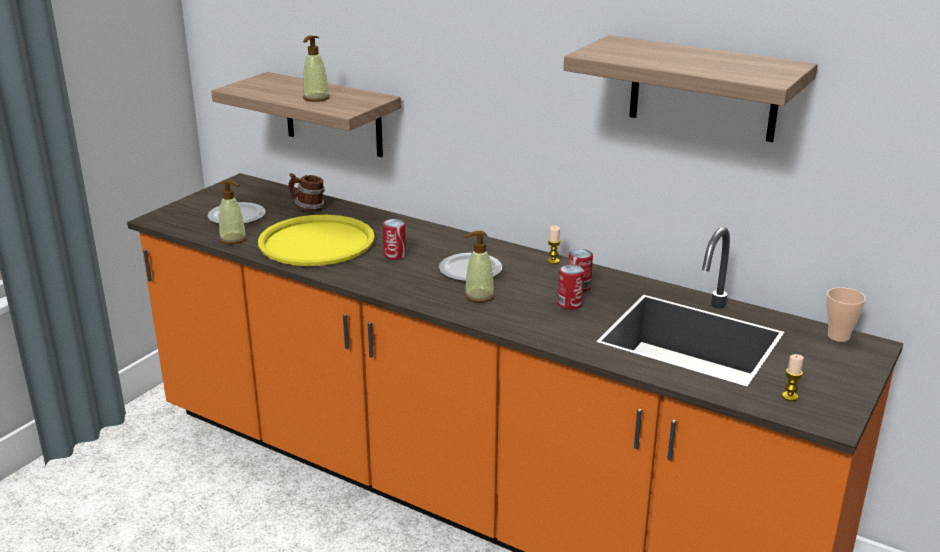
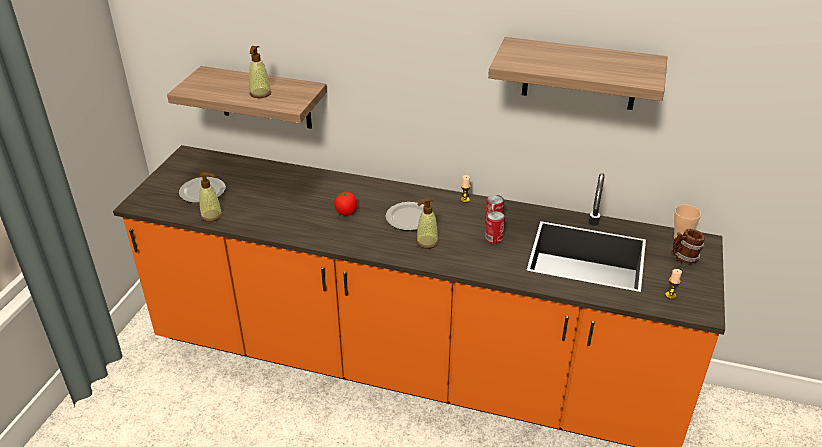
camera: 15 degrees left, 10 degrees up
(308, 208) = (256, 175): mug -> mug (684, 258)
(316, 242) = (280, 209): yellow tray -> none
(395, 255) = (346, 212): can -> tomato

